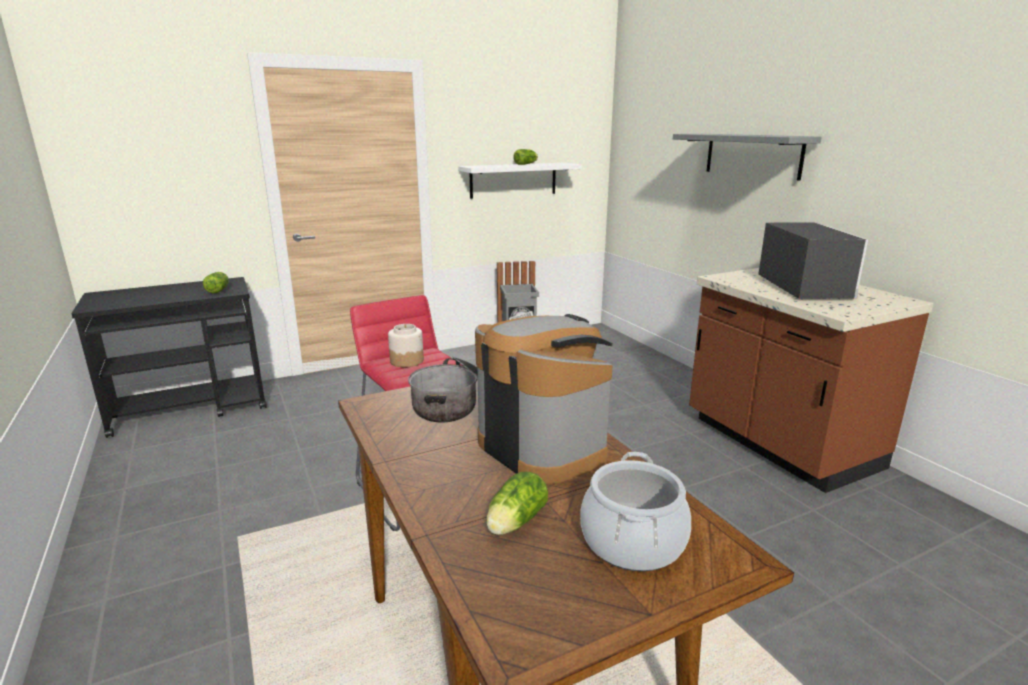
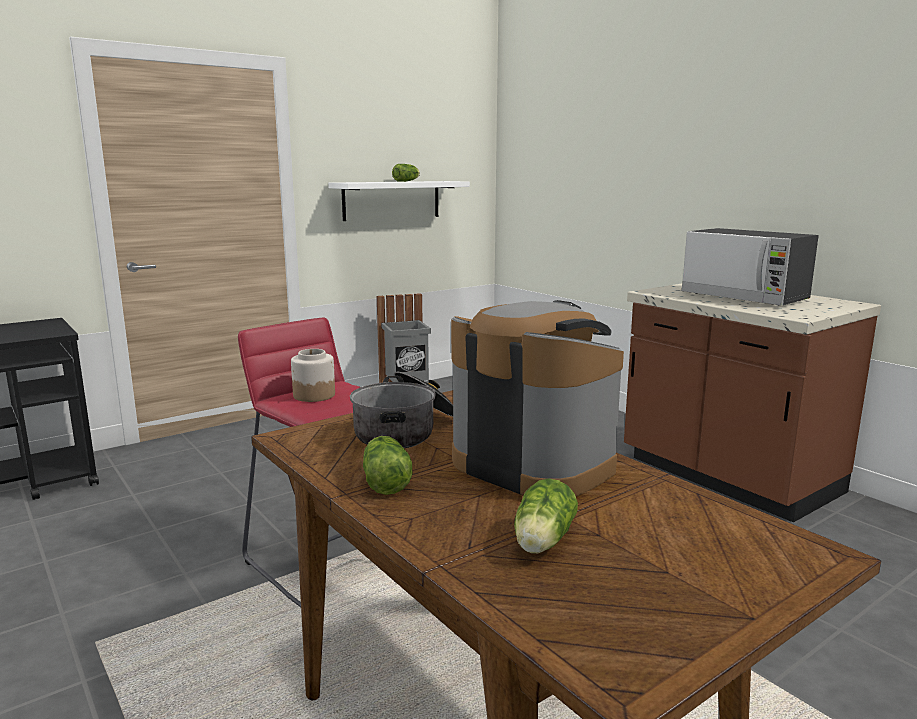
camera: 10 degrees left, 5 degrees down
(219, 290) = (34, 331): lettuce -> lettuce (385, 481)
(633, 541) = (691, 548): cooking pot -> none
(752, 155) = (667, 163): grey shelf -> none
(803, 287) = (744, 297): microwave -> microwave turned 150 degrees clockwise

